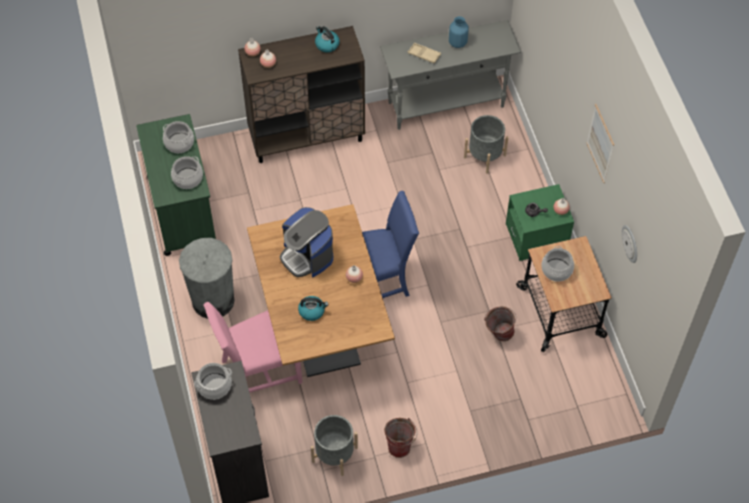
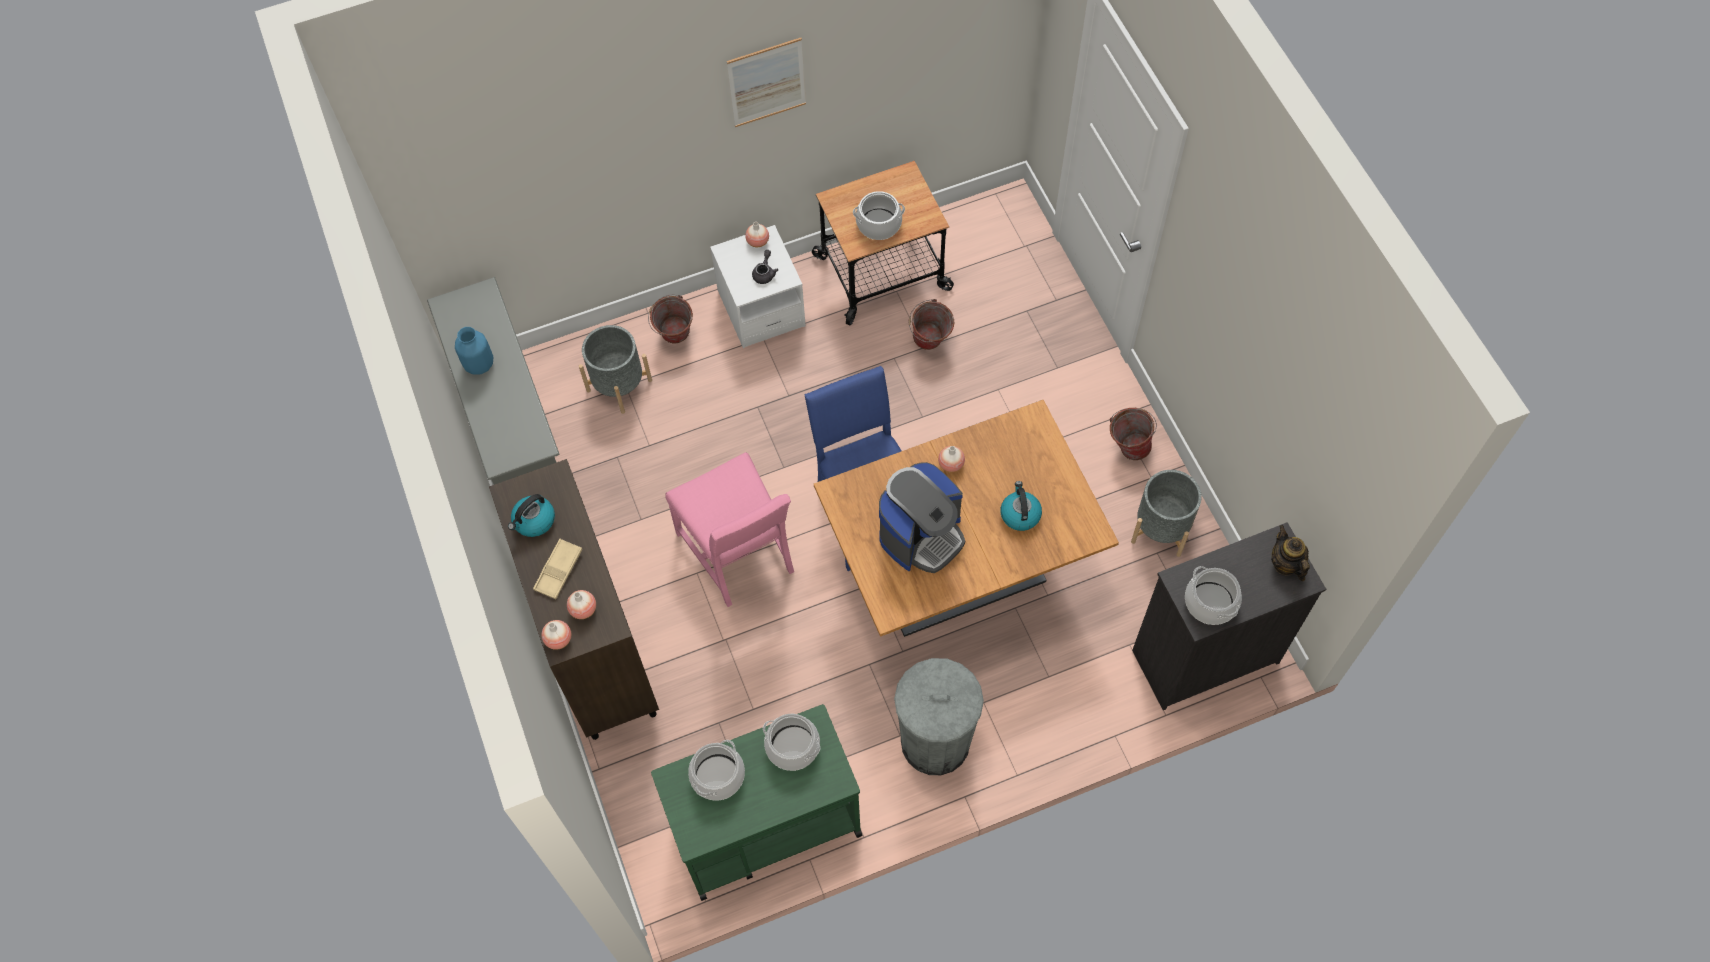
camera: 95 degrees left, 5 degrees up
(232, 435) = (1285, 564): none -> teapot
(258, 370) = (1048, 652): pink chair -> pink chair (739, 553)
(424, 55) = (506, 410): beige tray -> beige tray (558, 571)
(517, 187) = (674, 338): none -> bucket
(536, 237) = (761, 308): green nightstand -> white nightstand
(630, 243) = (905, 69): wall clock -> none

